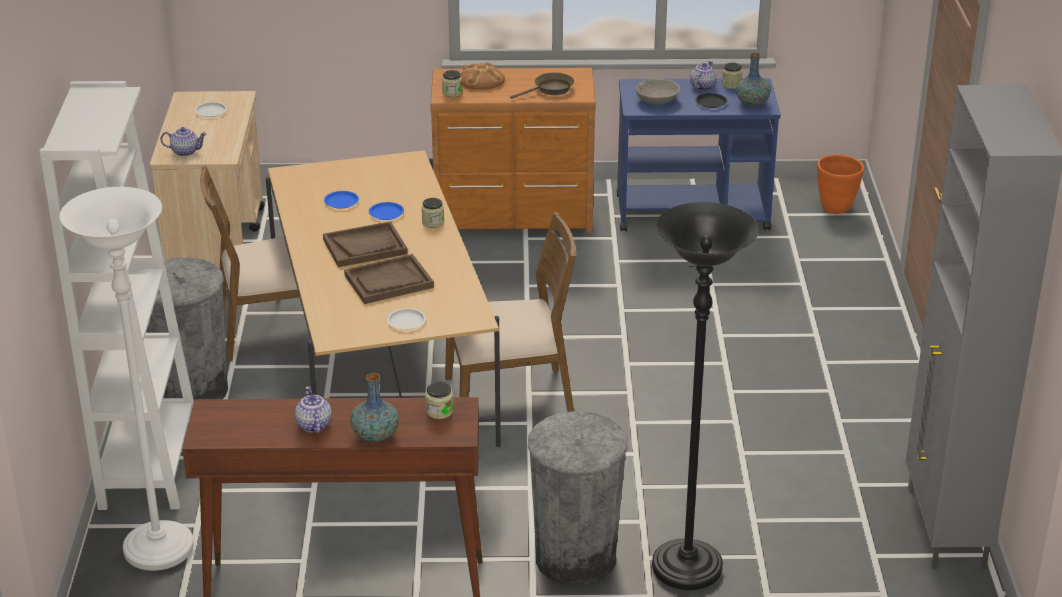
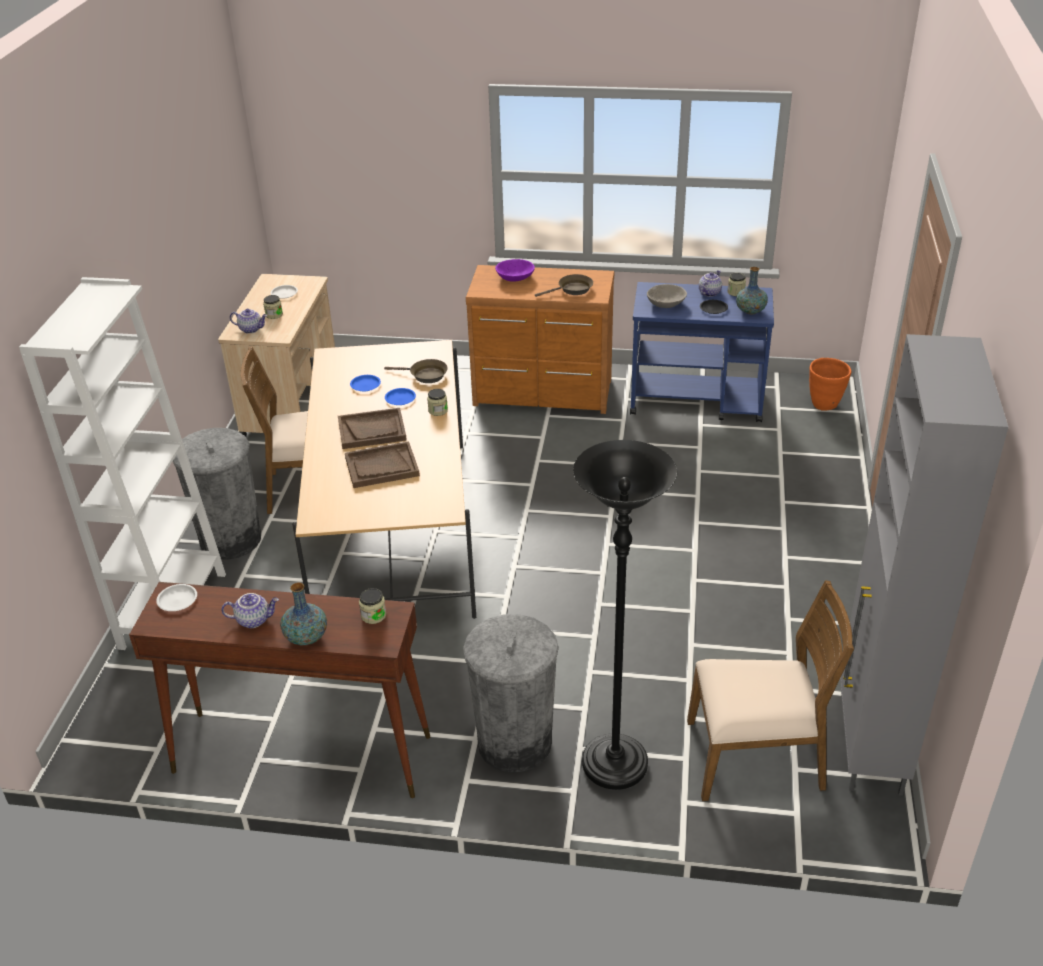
camera: 10 degrees right, 5 degrees up
(158, 549) = (155, 695): white floor lamp -> none
(313, 425) = (253, 619): teapot -> teapot turned 90 degrees clockwise
(406, 322) = (385, 509): white plate -> white plate (178, 600)
(407, 188) = (425, 375): none -> brown frying pan
(452, 93) = (486, 288): jar -> jar (274, 315)
(481, 80) = (515, 277): bread -> purple bowl
(510, 397) = (496, 569): brown chair -> brown chair (756, 756)

